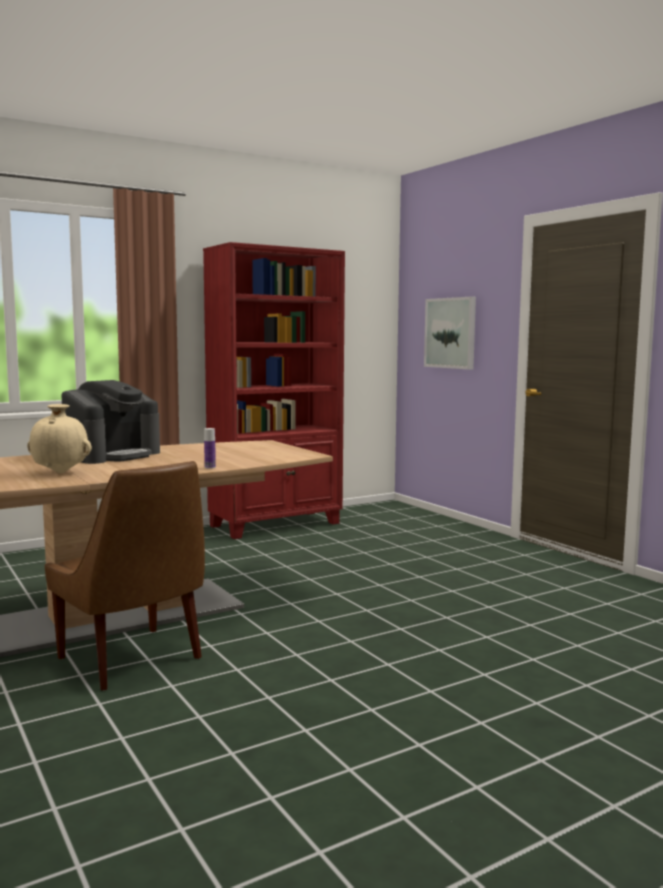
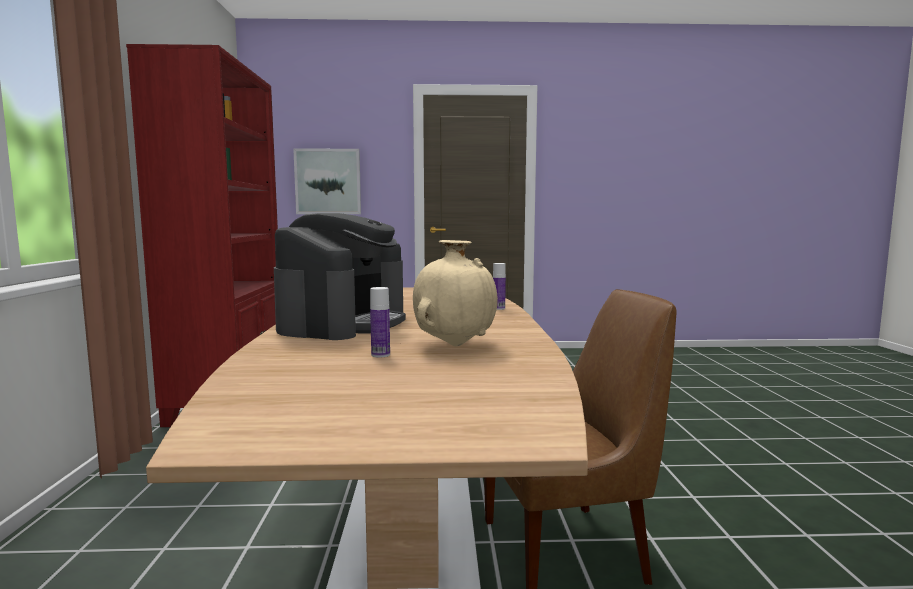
camera: 60 degrees left, 0 degrees up
(28, 468) = (380, 355): none -> bottle
(112, 455) = (344, 324): coffee machine -> coffee machine turned 45 degrees clockwise

